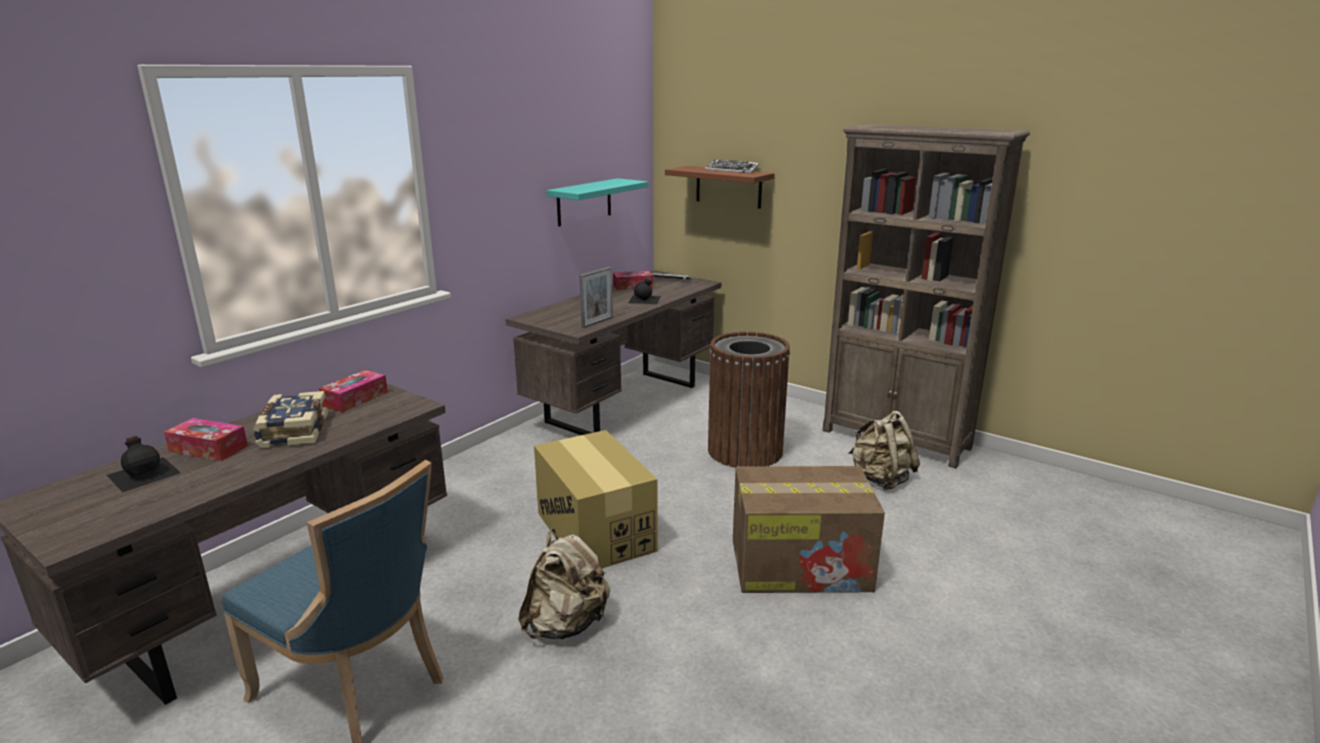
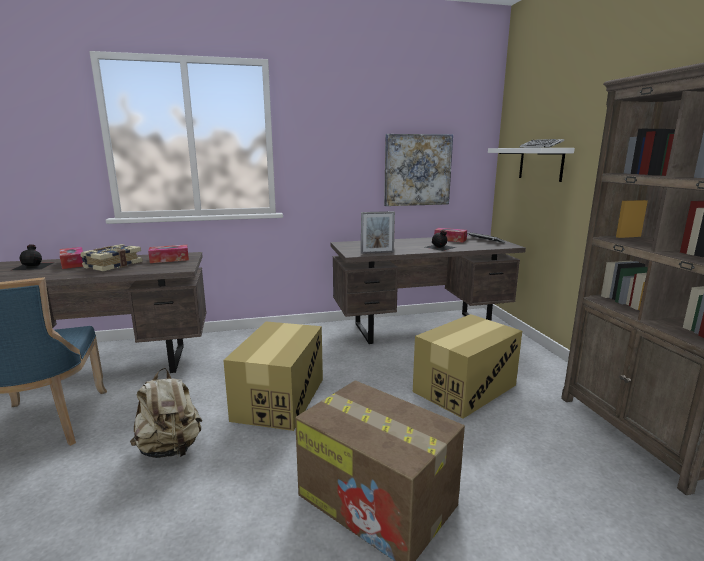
camera: 40 degrees right, 5 degrees down
(584, 202) = (417, 170): turquoise shelf -> picture
(728, 187) = (541, 164): brown shelf -> white shelf
(745, 451) = (465, 388): brown trash can -> cardboard box
(880, 479) = (567, 464): beige backpack -> none

